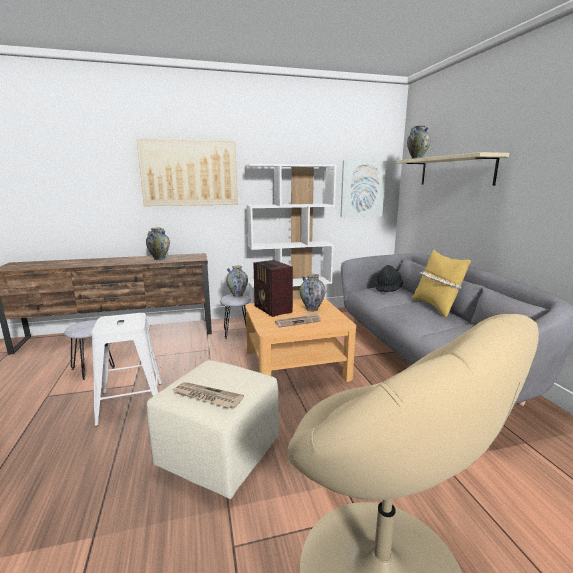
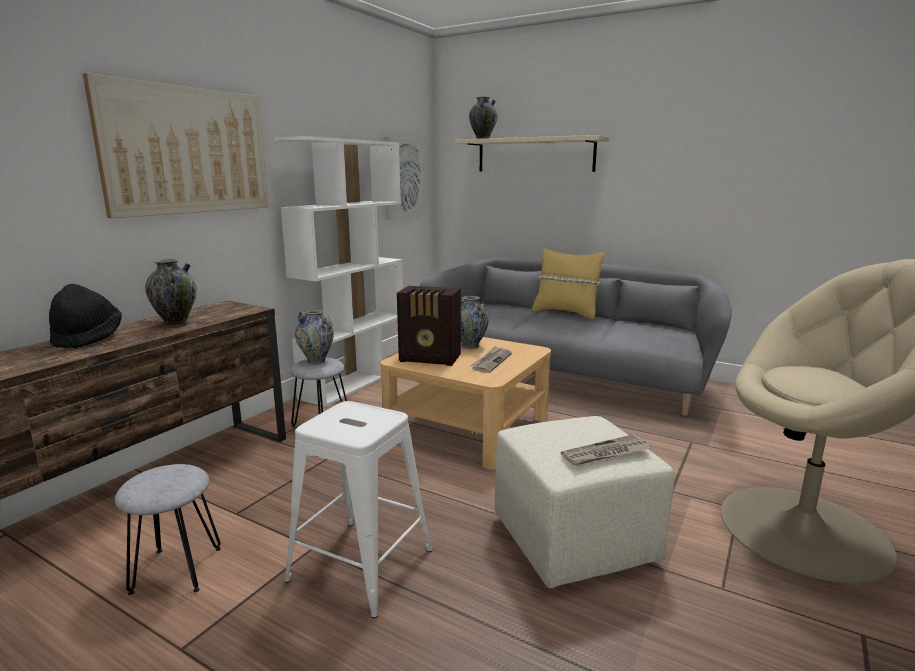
camera: 45 degrees left, 0 degrees up
(388, 288) = (487, 307): black hat -> black hat (88, 338)

